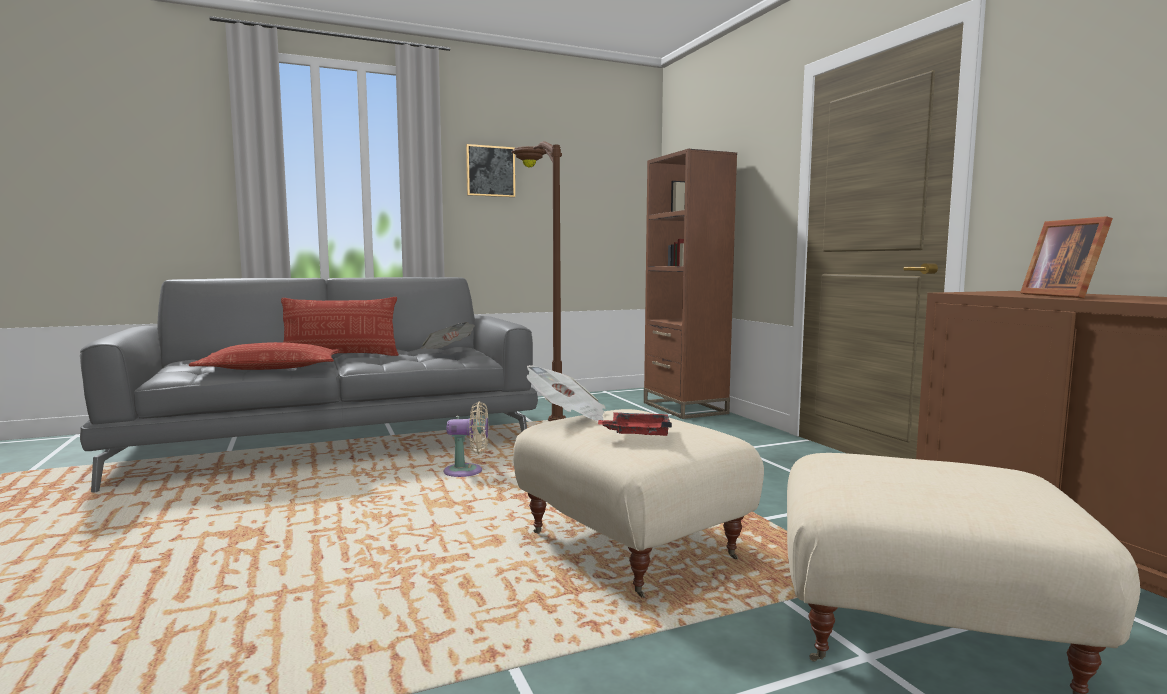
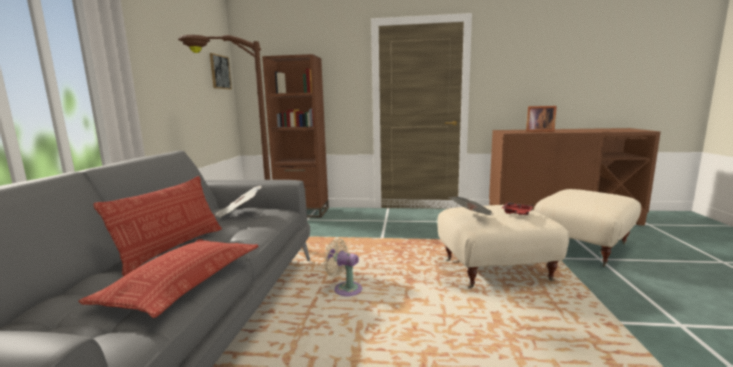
camera: 60 degrees left, 5 degrees up
(467, 472) = (345, 289): beige fan -> beige fan turned 90 degrees counterclockwise
(490, 171) = (148, 51): picture -> picture (220, 72)

